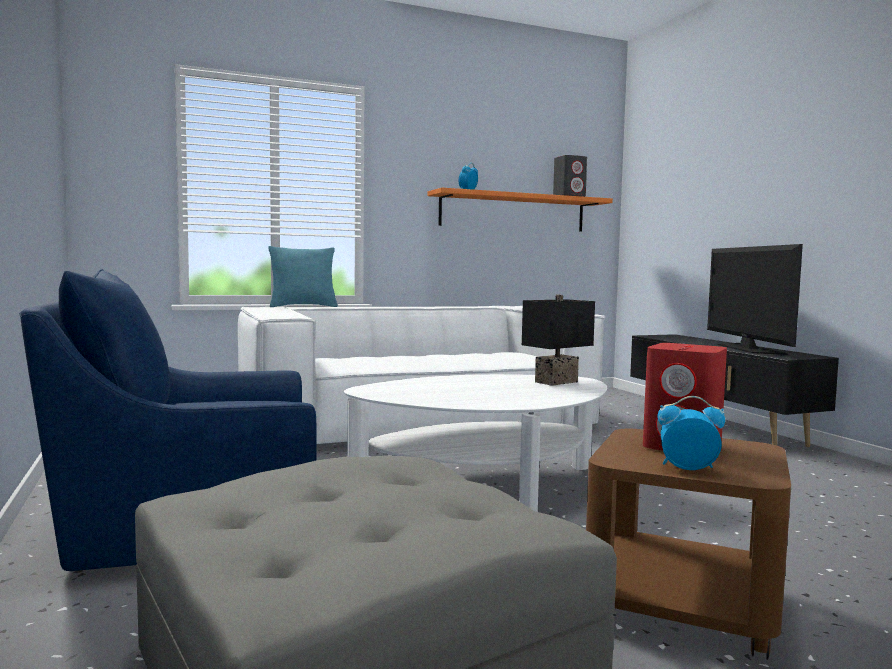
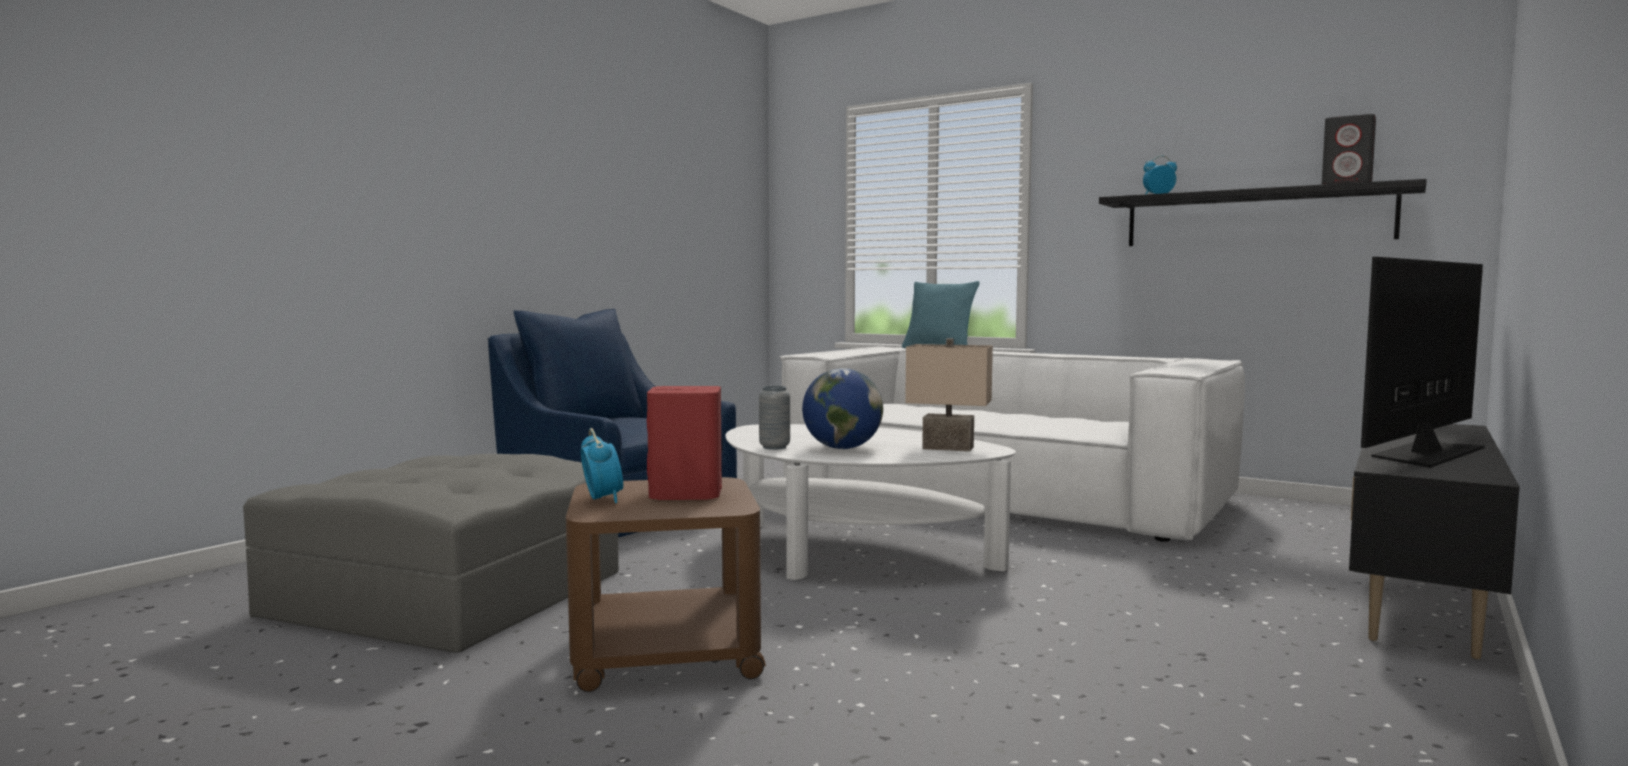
camera: 55 degrees right, 0 degrees up
(482, 403) = (774, 447): none -> grey vase
(513, 212) = (1255, 218): orange shelf -> black shelf
(518, 394) = (842, 448): none -> globe
(555, 381) = (949, 447): black table lamp -> beige table lamp

